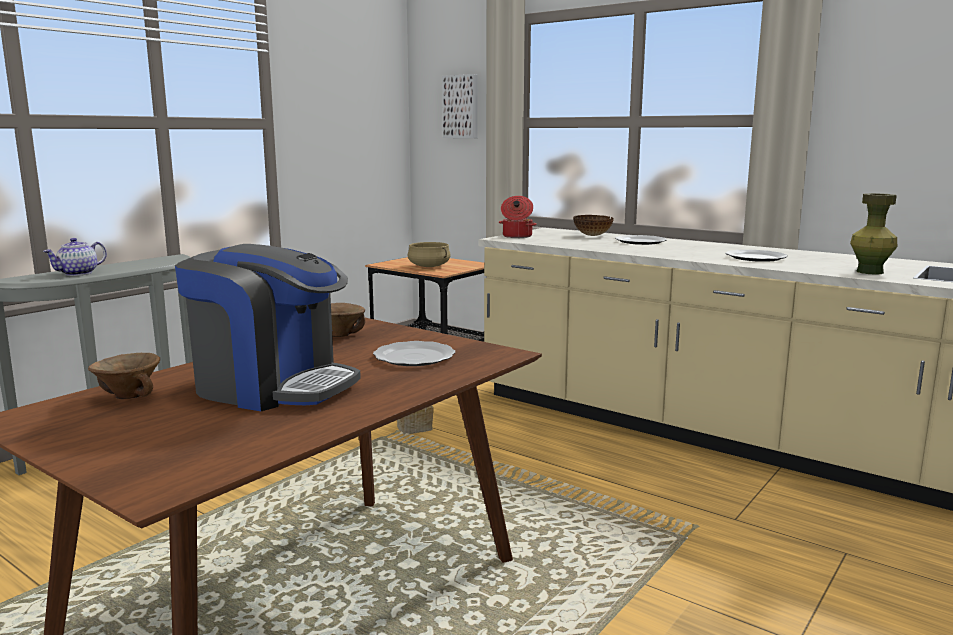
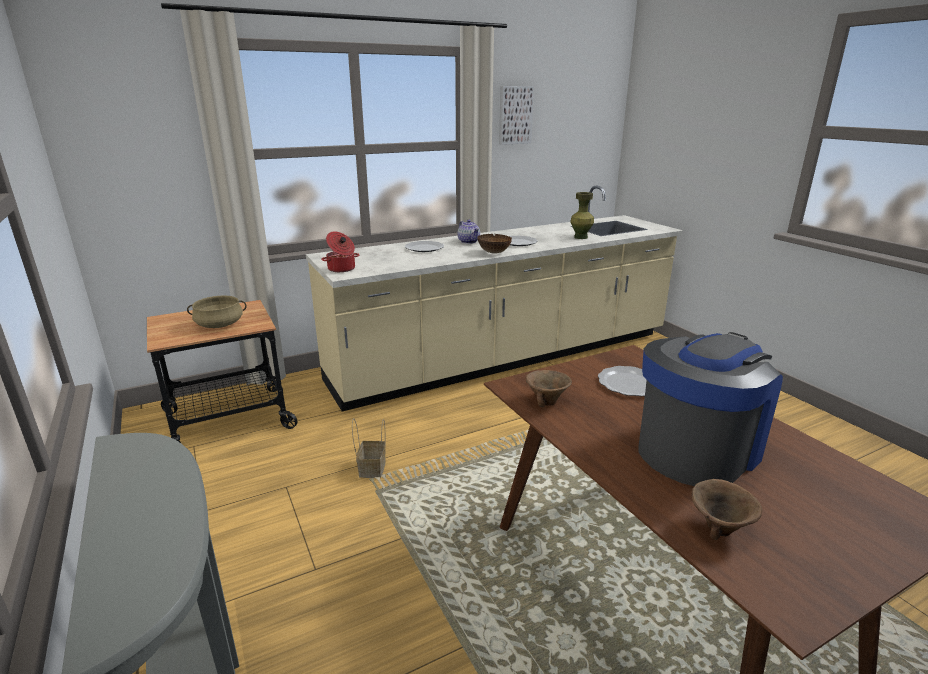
camera: 65 degrees left, 10 degrees up
(78, 273) = (151, 542): teapot -> teapot (469, 241)
(461, 107) = (146, 139): picture -> picture (514, 115)
(592, 235) = (376, 252): bowl -> bowl (494, 253)

